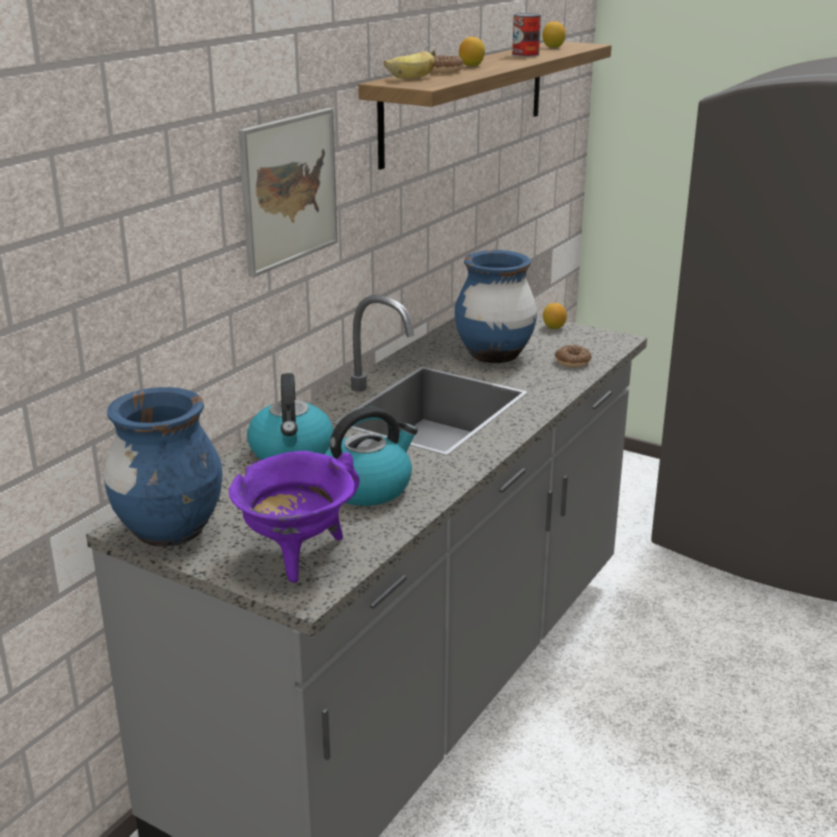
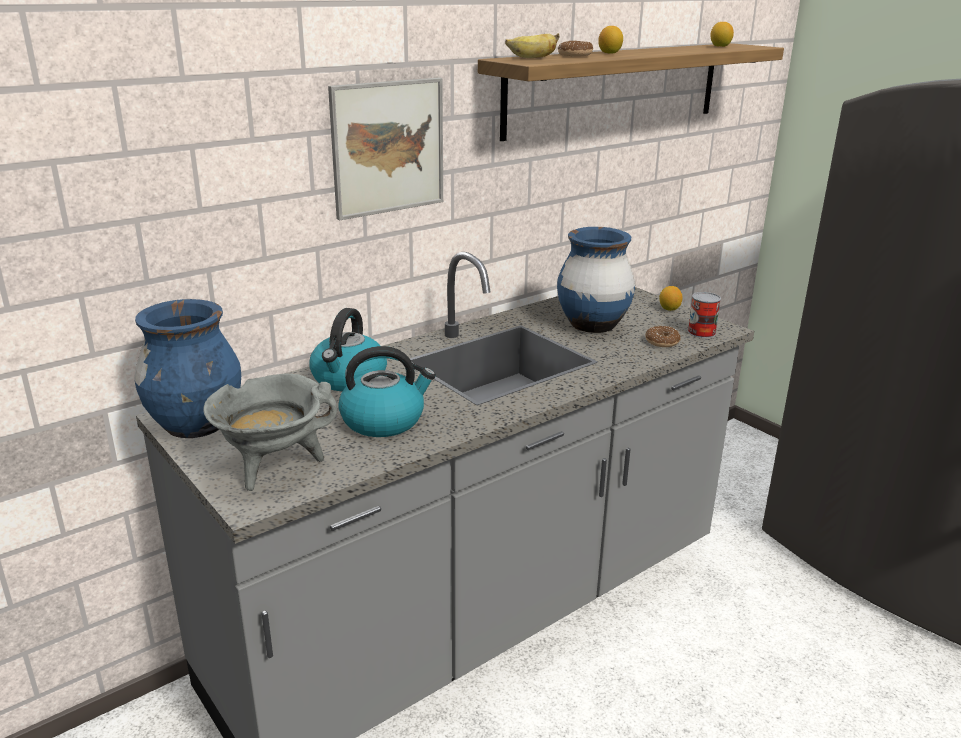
camera: 20 degrees right, 0 degrees up
(297, 555) = (274, 467): purple cooking pot -> grey cooking pot
(525, 55) = (679, 49): can -> can (701, 332)

